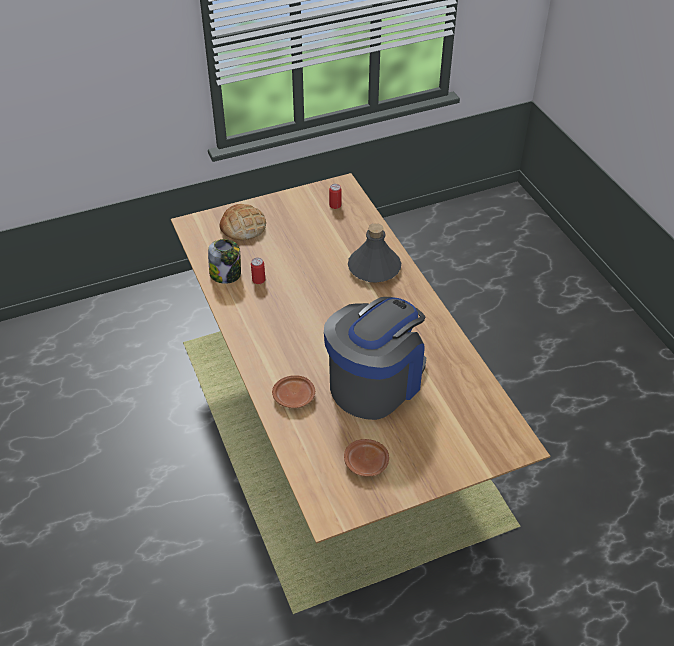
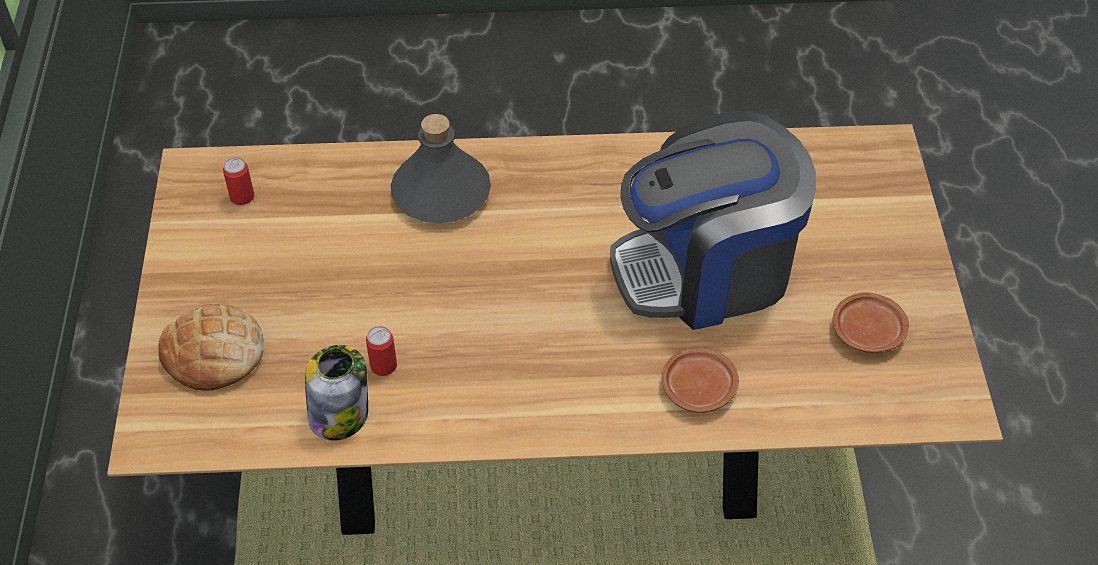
camera: 70 degrees left, 5 degrees up
(375, 382) = (706, 270): coffee machine -> coffee machine turned 75 degrees counterclockwise

